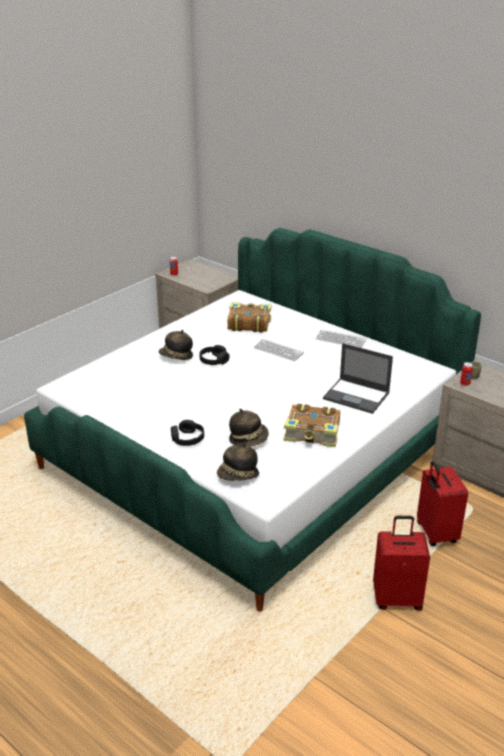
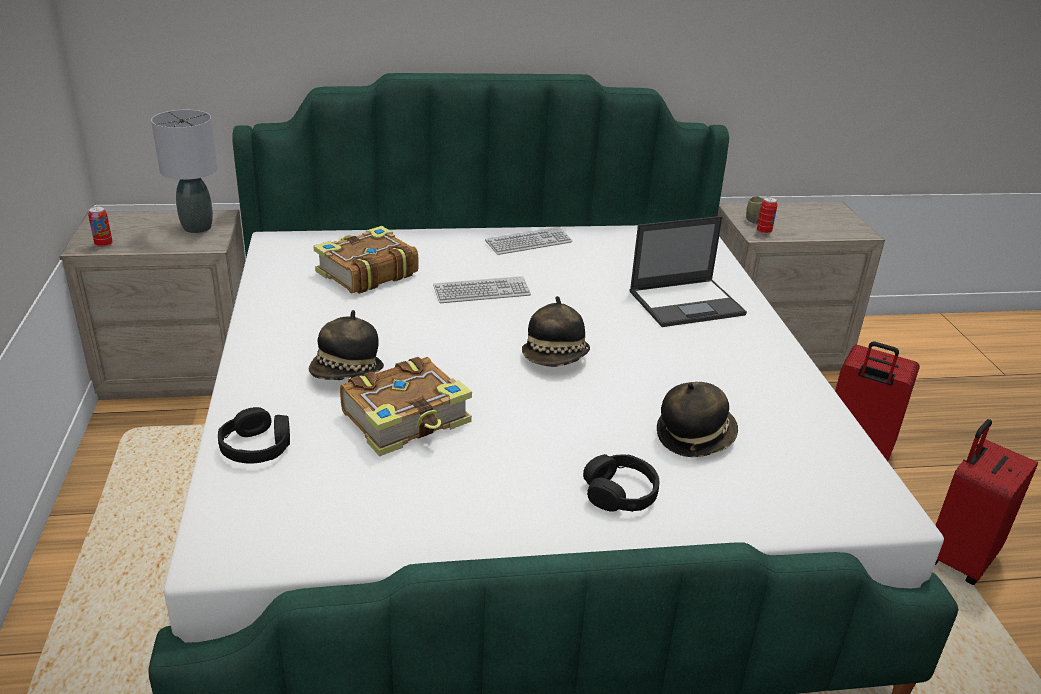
camera: 50 degrees left, 0 degrees up
(214, 279) = (197, 228): none -> grey table lamp
(214, 360) = (418, 349): black headphones -> black headphones (257, 447)
(238, 476) = (793, 501): hat -> hat (556, 358)
(313, 433) = (742, 378): book -> book (407, 419)

